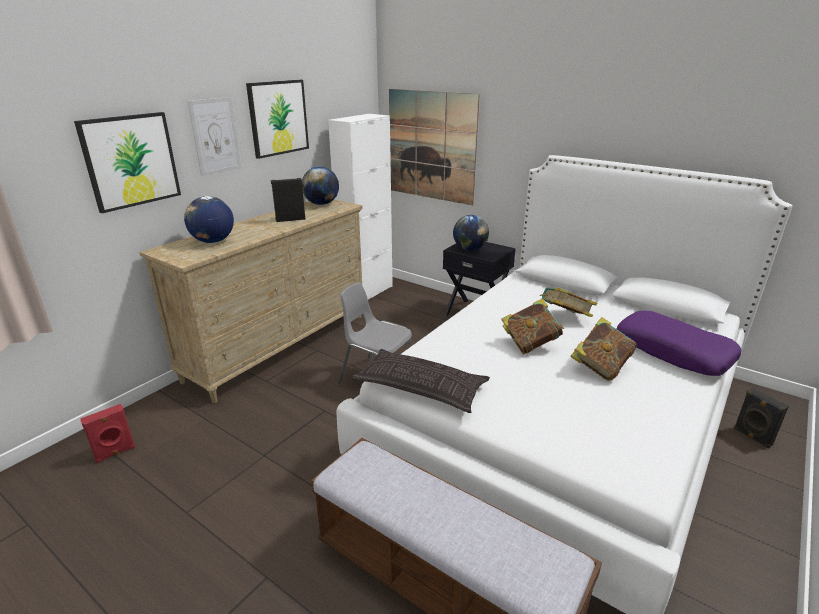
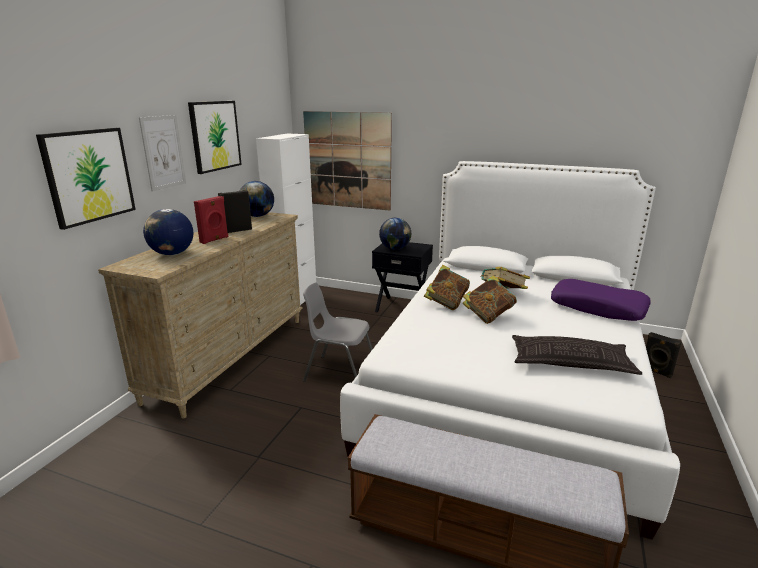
camera: 15 degrees left, 5 degrees down
(115, 453) = (93, 484): red speaker -> red speaker (215, 240)
(421, 387) = (417, 360): pillow -> pillow (570, 362)
(600, 367) = (551, 326): book -> book (446, 303)

